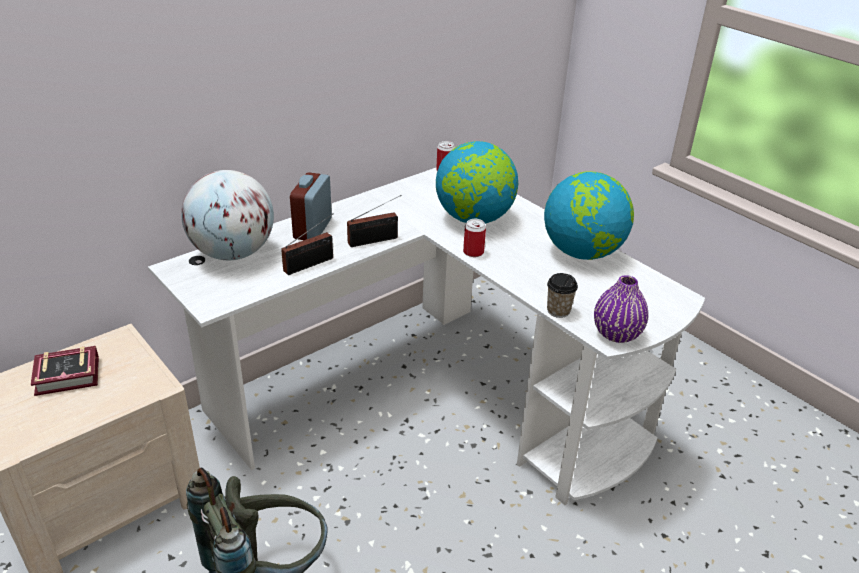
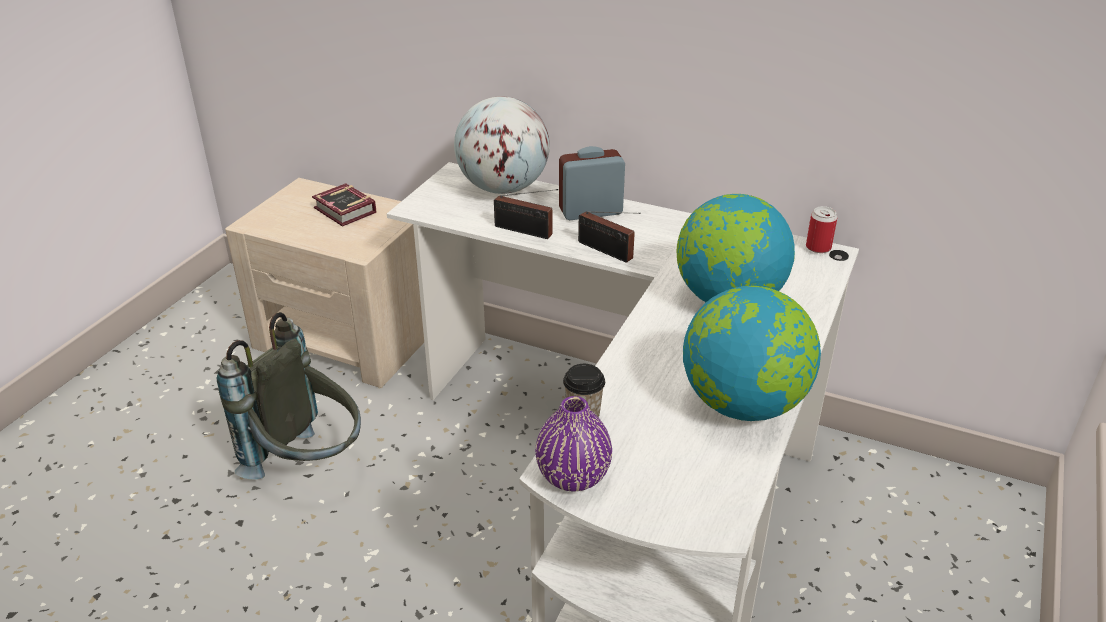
camera: 65 degrees right, 0 degrees up
(473, 252) = (651, 319): can -> none

